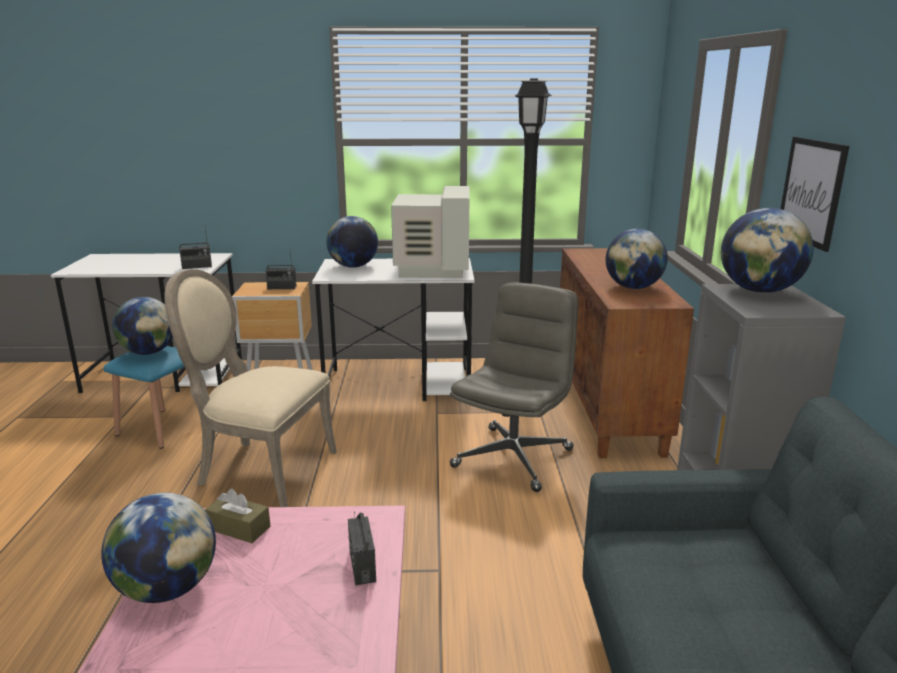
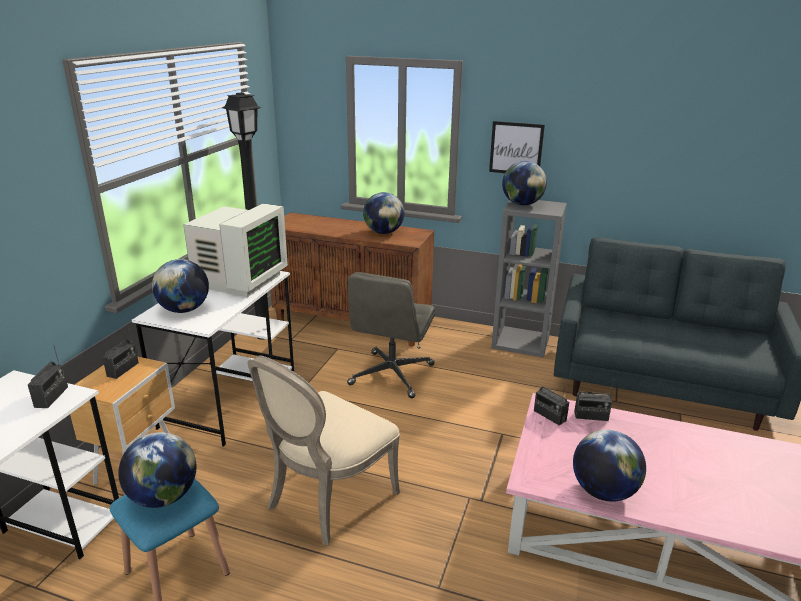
camera: 70 degrees left, 5 degrees up
(239, 528) = (542, 458): brown tissue box -> none
(347, 525) = (549, 415): none -> radio
(431, 269) = (239, 280): monitor -> monitor turned 90 degrees clockwise
(513, 457) = (391, 375): grey office chair -> grey office chair turned 120 degrees counterclockwise

